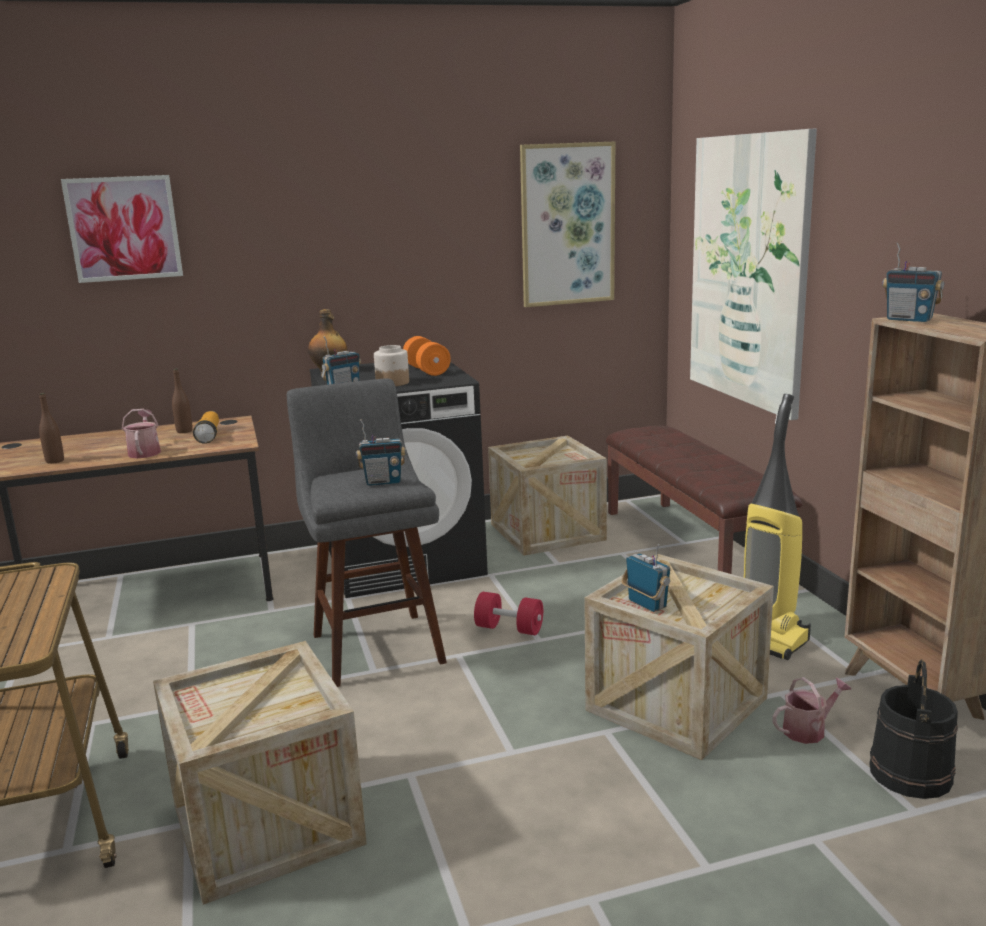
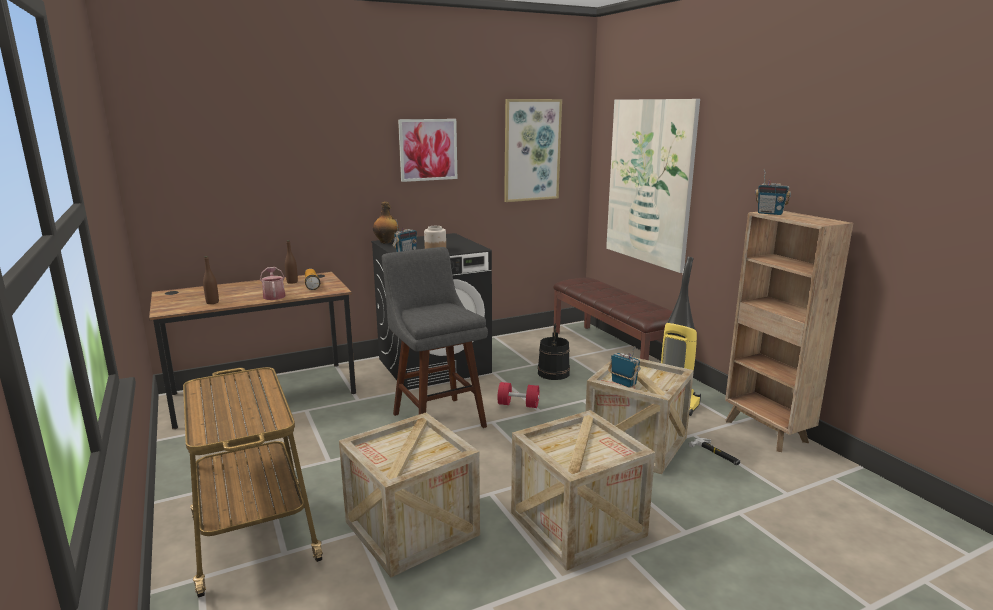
camera: 10 degrees left, 0 degrees up
(124, 228) = (252, 145): picture -> picture (428, 150)
(383, 482) = (451, 312): radio -> none
(427, 370) = (452, 242): orange dumbbell -> none
(547, 532) = (519, 345): crate -> crate (577, 524)
(808, 730) = (715, 454): watering can -> hammer
(911, 774) = (779, 474): black bucket -> black bucket (553, 373)

